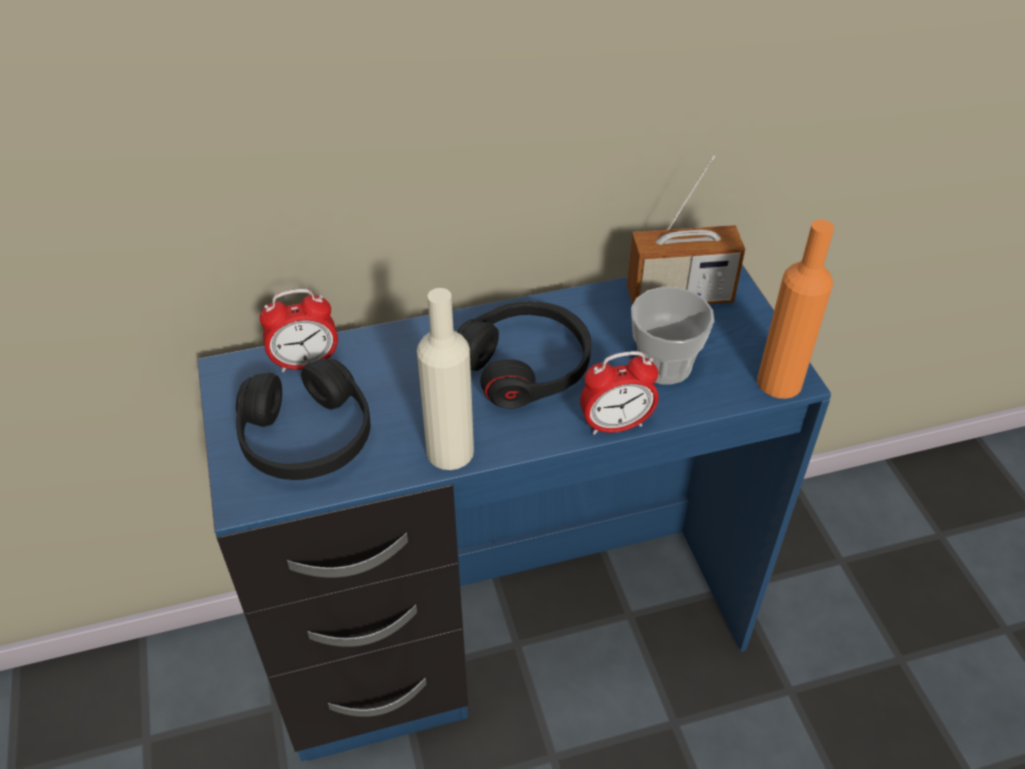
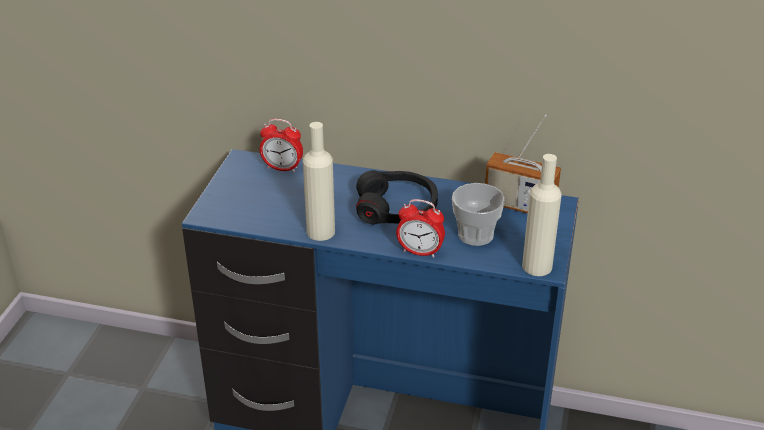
camera: 30 degrees right, 10 degrees down
(307, 437) = (255, 200): black headphones -> none
(779, 382) = (537, 266): orange bottle -> beige bottle

